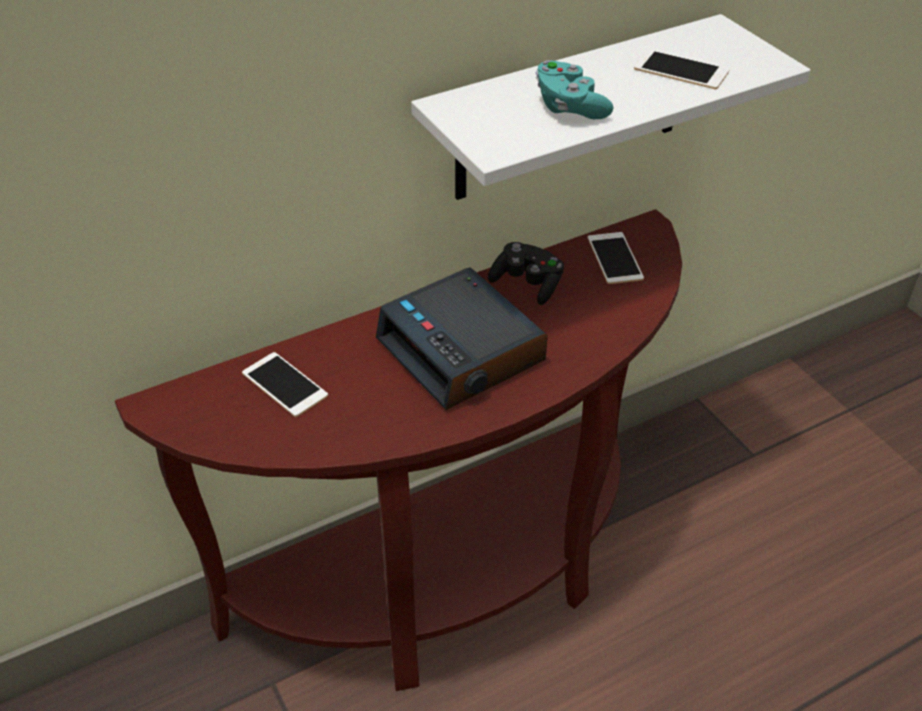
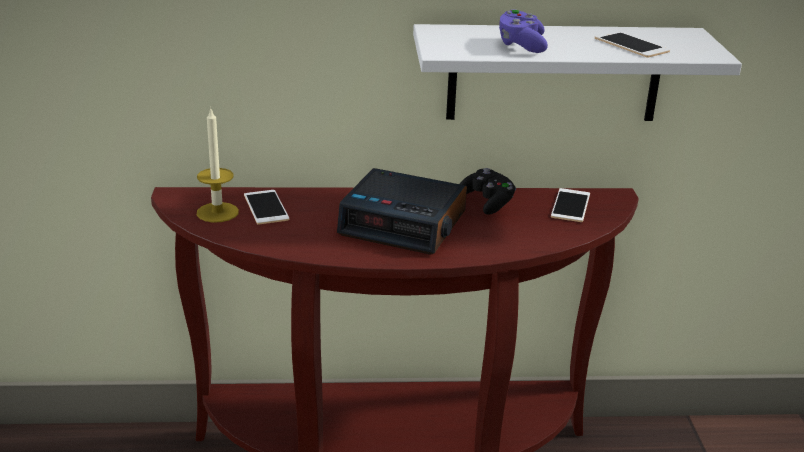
camera: 25 degrees right, 15 degrees down
(231, 415) = (217, 212): none -> candle
(463, 351) = (404, 223): alarm clock -> alarm clock turned 60 degrees counterclockwise
(569, 107) = (521, 45): turquoise game controller -> purple game controller

